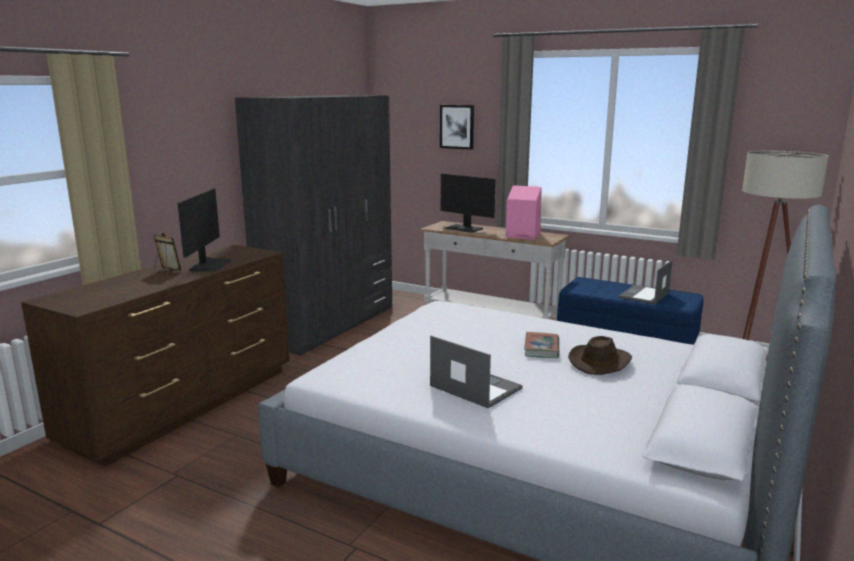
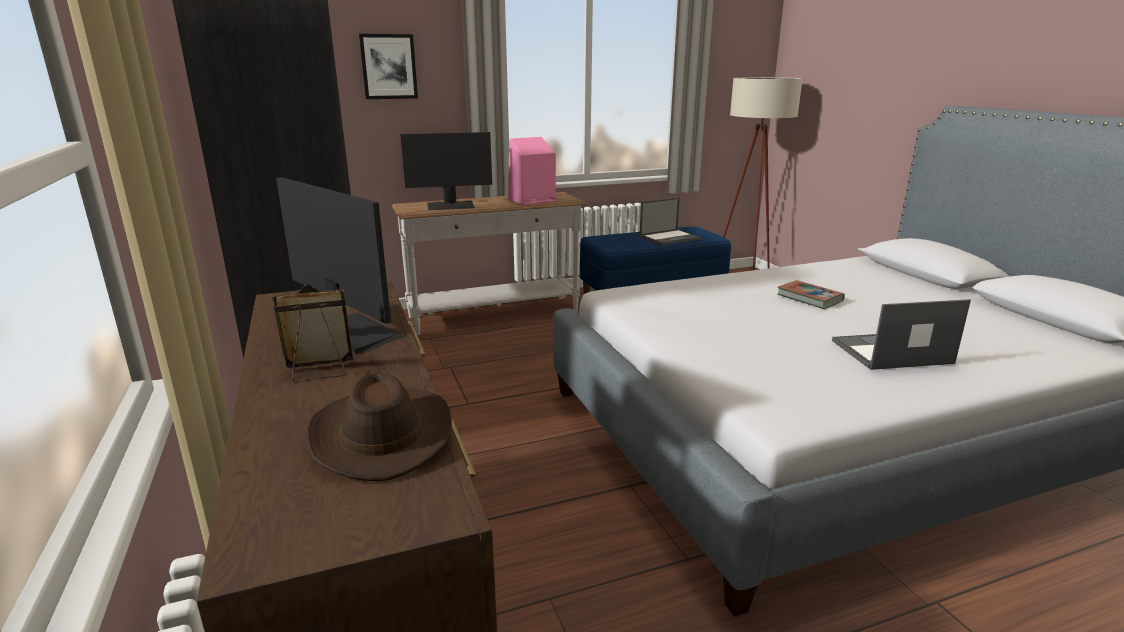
camera: 50 degrees left, 5 degrees up
(600, 362) = (866, 292): brown hat -> brown hat (381, 435)
(644, 295) = (670, 238): laptop -> laptop turned 105 degrees counterclockwise

